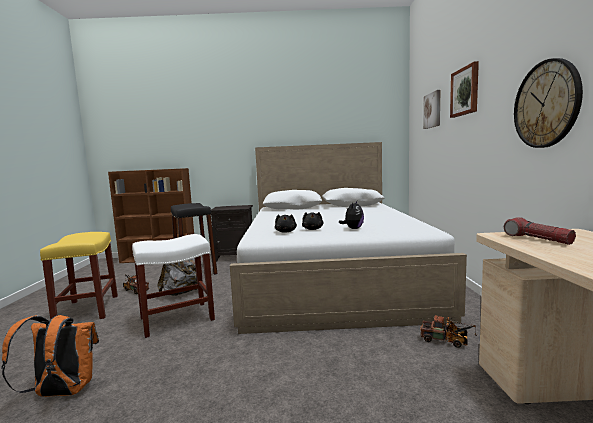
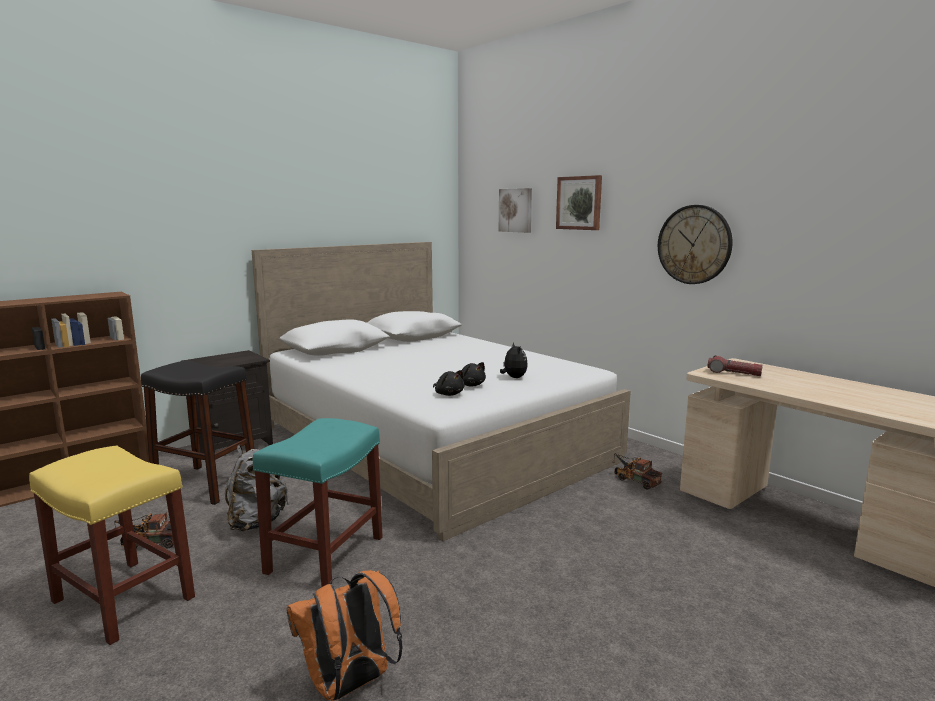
camera: 40 degrees left, 5 degrees up
(178, 318) = (326, 553): white stool -> turquoise stool
(447, 341) = (634, 480): toy truck -> toy truck turned 120 degrees counterclockwise

